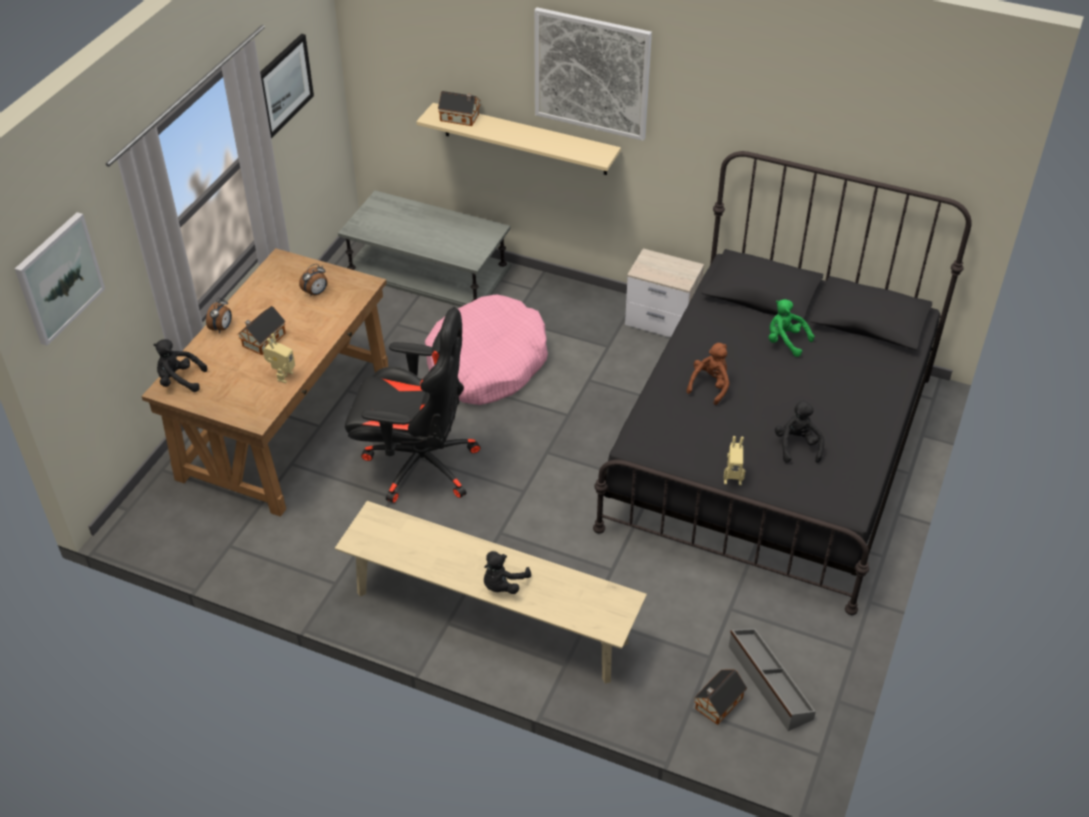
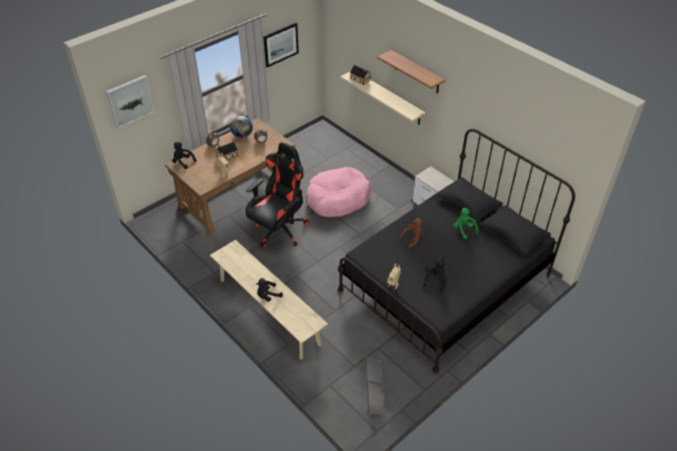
camera: 25 degrees right, 0 degrees up
(268, 292) = (242, 135): none -> globe
(413, 464) = (278, 233): black office chair -> black office chair turned 90 degrees counterclockwise
(428, 270) = (338, 149): grey coffee table -> none
(592, 73) = (416, 72): picture -> shelf
(717, 704) = (344, 388): toy house -> none

